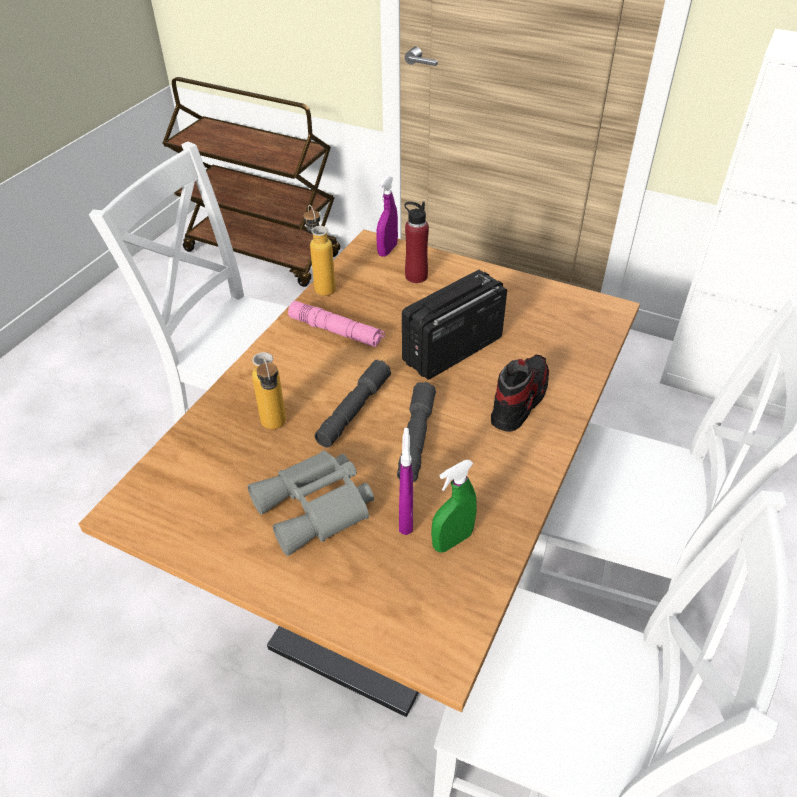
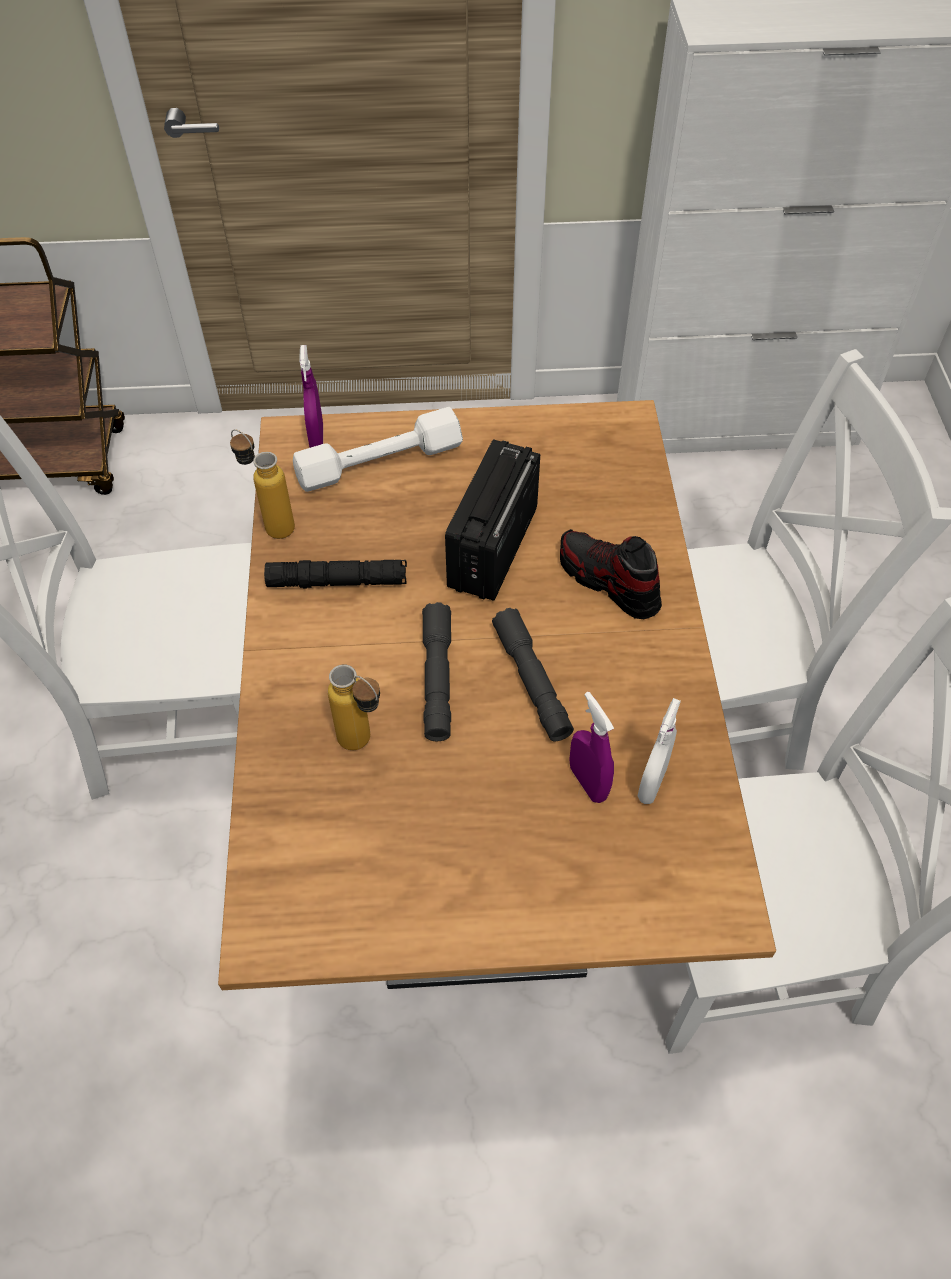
camera: 30 degrees left, 10 degrees up
(317, 508) = (485, 819): grey binoculars -> none
(336, 331) = (337, 581): pink flashlight -> black flashlight
(416, 276) = (379, 463): red bottle -> white dumbbell
(452, 541) = (651, 784): green spray bottle -> white spray bottle
(519, 400) = (608, 582): shoe -> shoe turned 45 degrees counterclockwise

